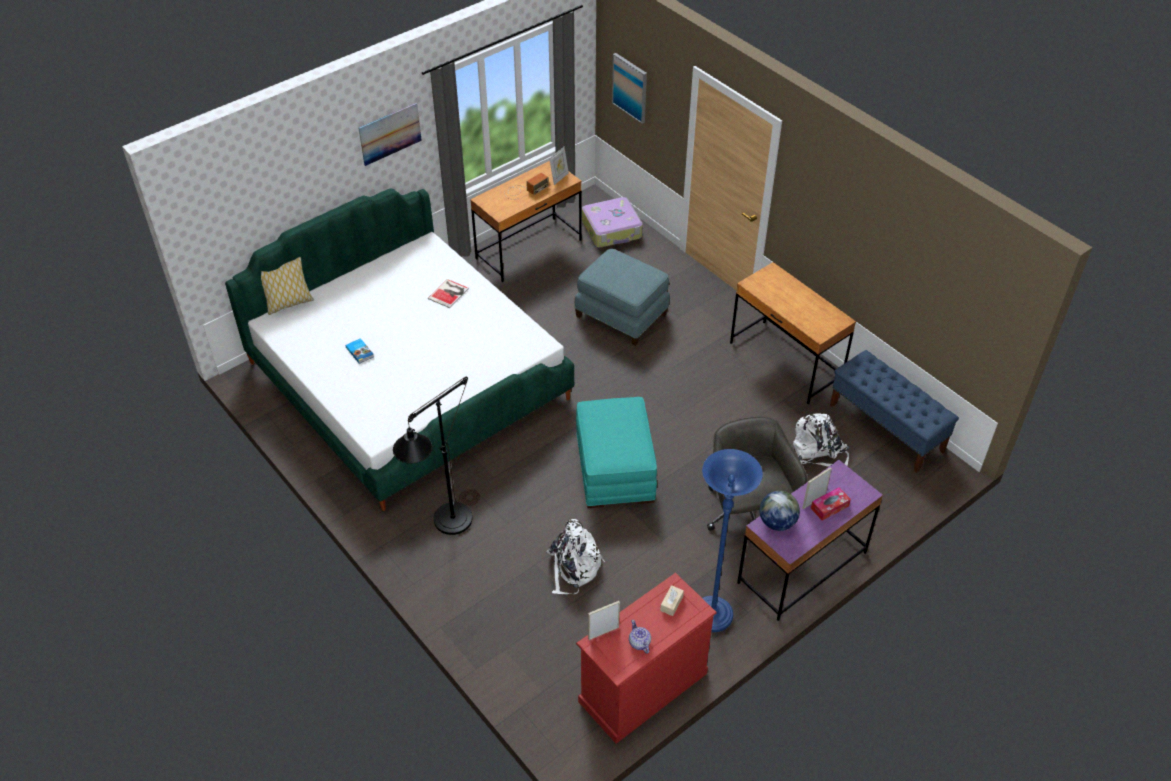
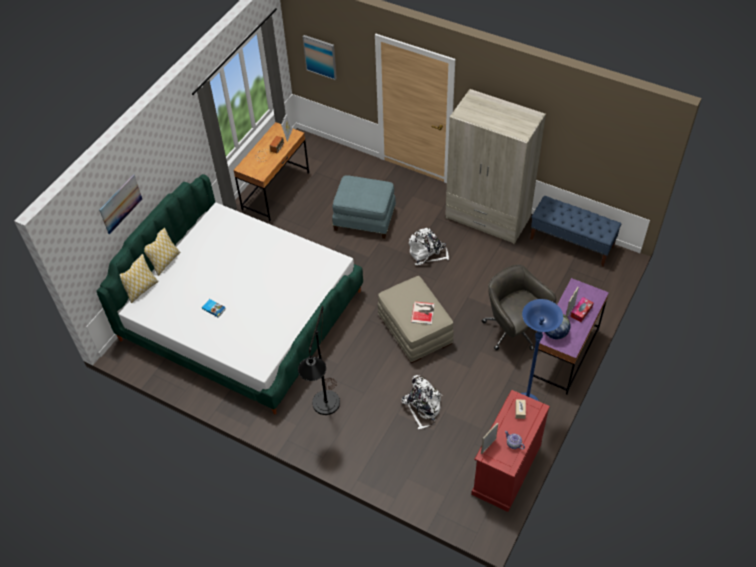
camera: 20 degrees left, 5 degrees up
(333, 281) = (165, 262): none -> pillow
(390, 133) = (176, 143): picture -> picture (120, 204)
(449, 293) = (253, 244): book -> book (423, 312)
(612, 230) = (326, 158): suitcase -> none
(615, 468) = (415, 329): turquoise ottoman -> beige ottoman
(785, 362) = (488, 218): brown desk -> beige wardrobe
(818, 452) = (538, 273): white backpack -> white backpack (427, 253)

